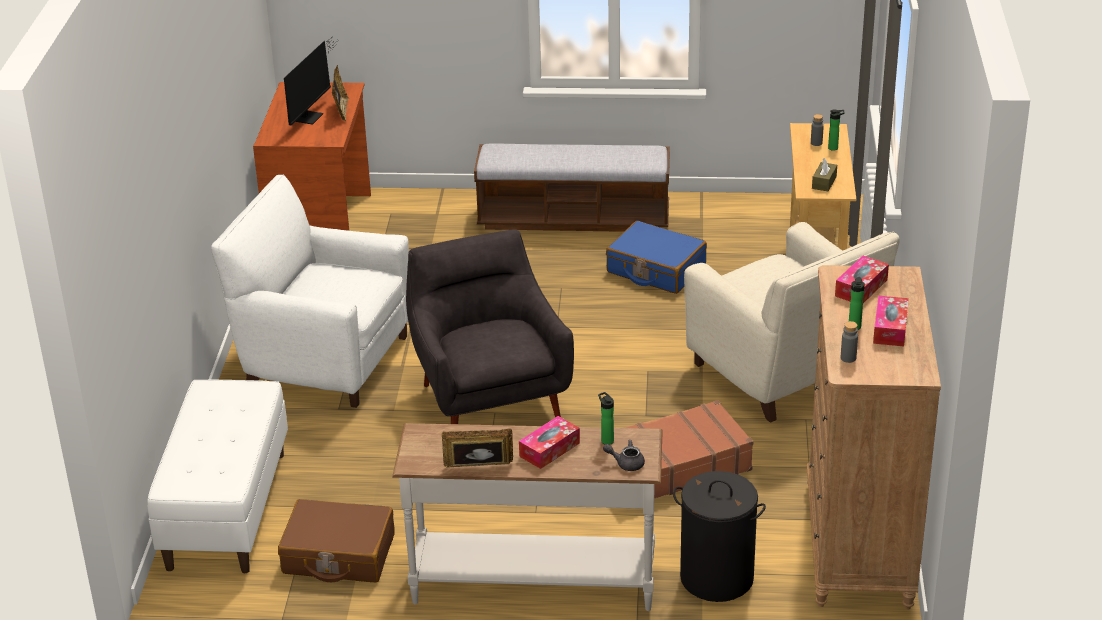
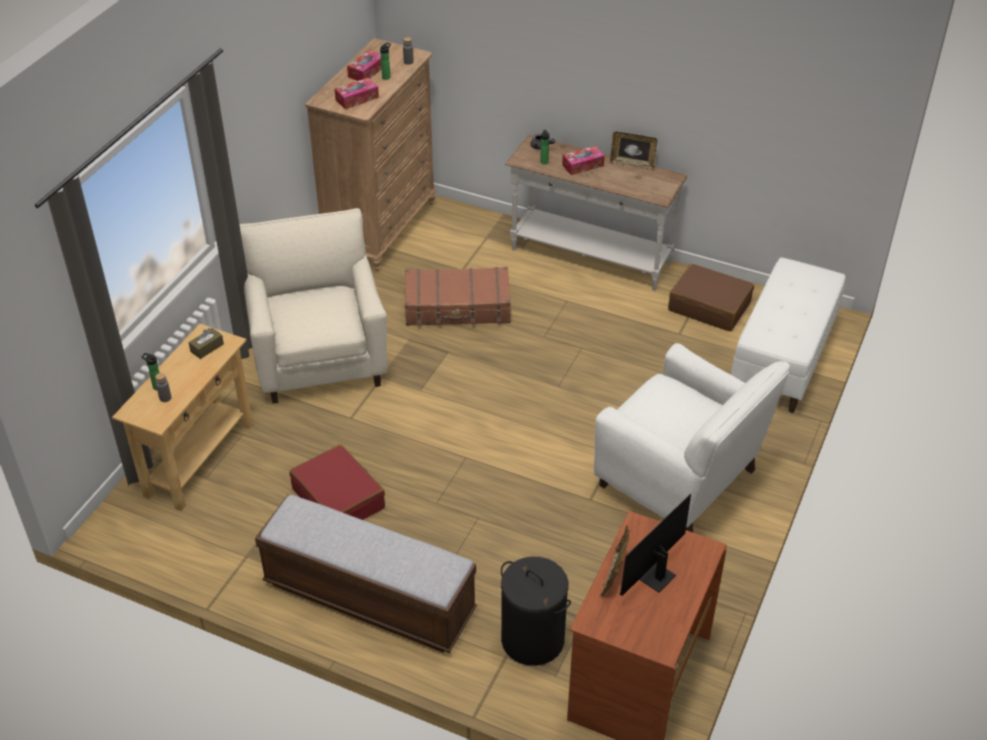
camera: 160 degrees left, 10 degrees up
(489, 398) = (557, 400): grey armchair -> none
(655, 269) = (339, 498): blue suitcase -> red suitcase
(716, 578) = (479, 232): black laundry basket -> black laundry basket (533, 640)

